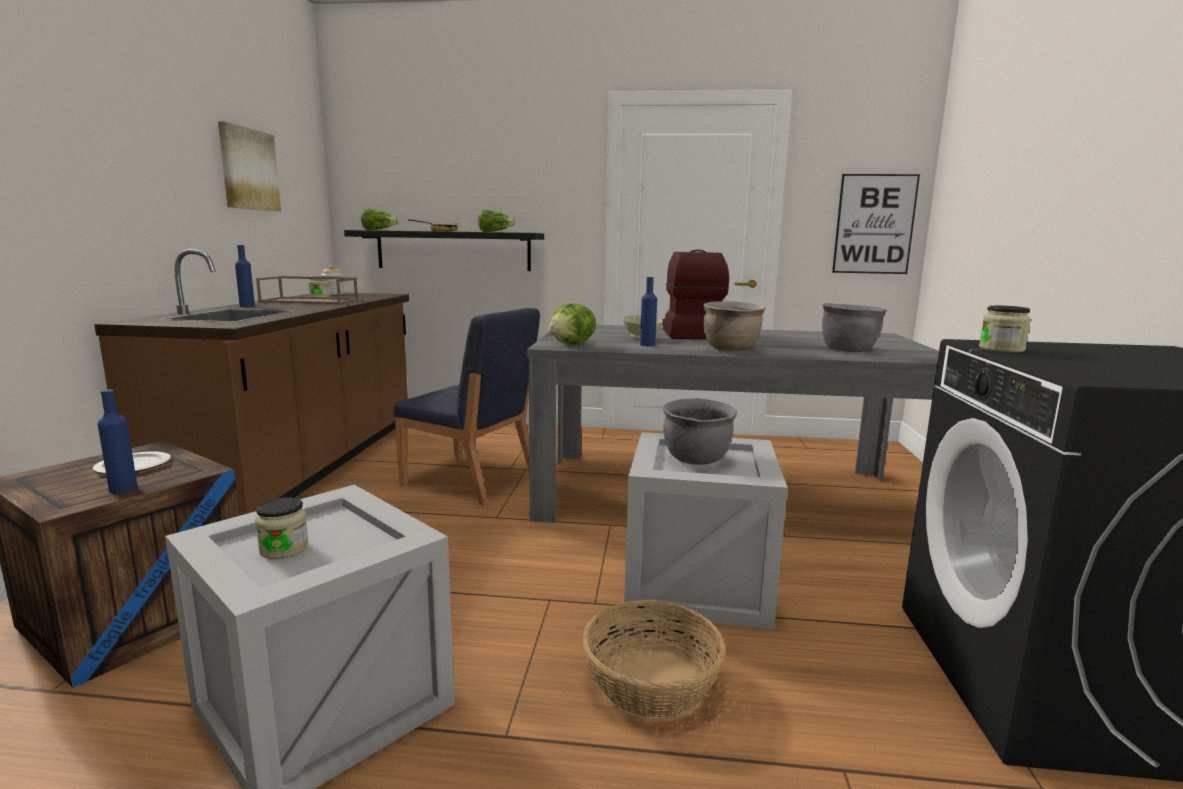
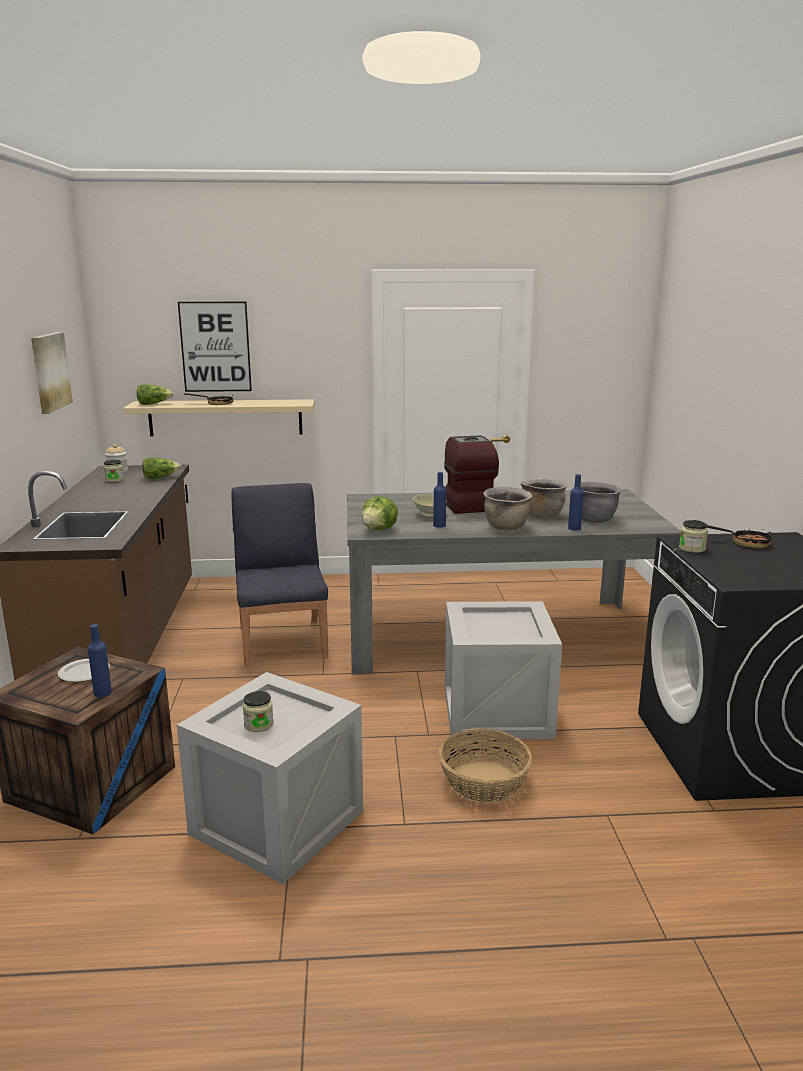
camera: 10 degrees left, 5 degrees up
(247, 306) = (72, 505): blue bottle -> blue bottle (574, 528)
(311, 301) = (116, 489): brown tray -> none
(453, 250) = (225, 417): black shelf -> beige shelf
(471, 480) = (283, 641): blue chair -> blue chair turned 120 degrees counterclockwise
(494, 232) = (270, 402): lettuce -> lettuce (160, 477)
(697, 460) = (494, 624): grey cooking pot -> none
(780, 344) = (541, 515): none -> brown cooking pot
(874, 224) = (608, 384): picture -> picture (215, 347)
(1089, 349) = (744, 543): none -> frying pan

